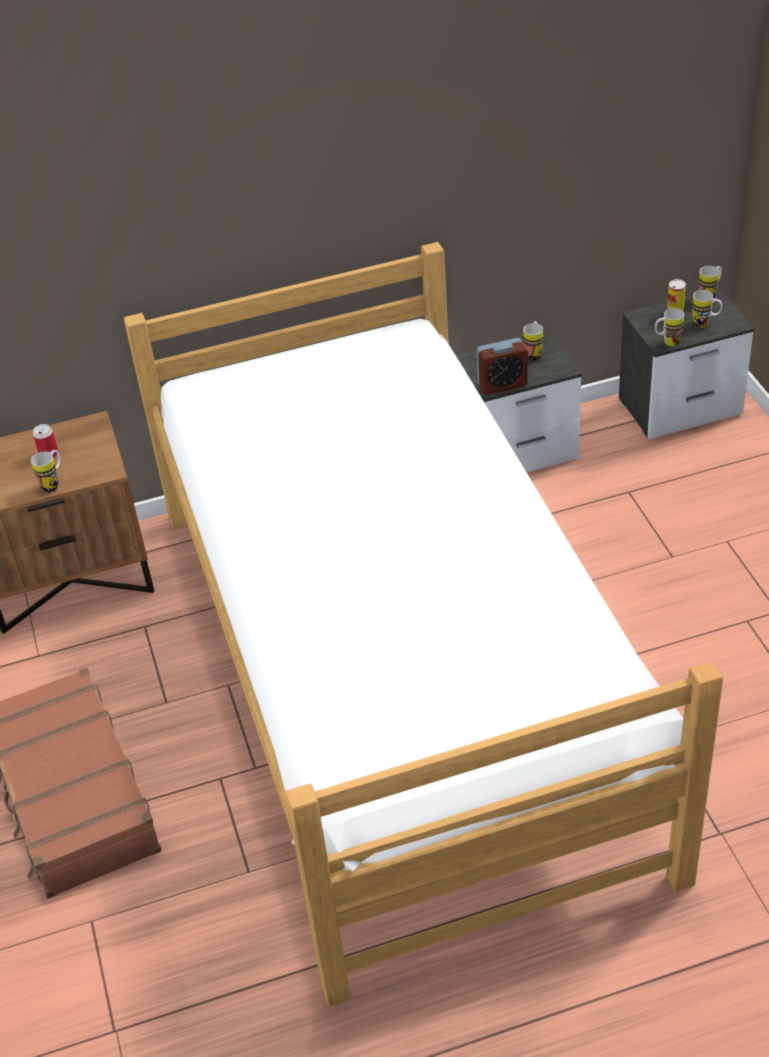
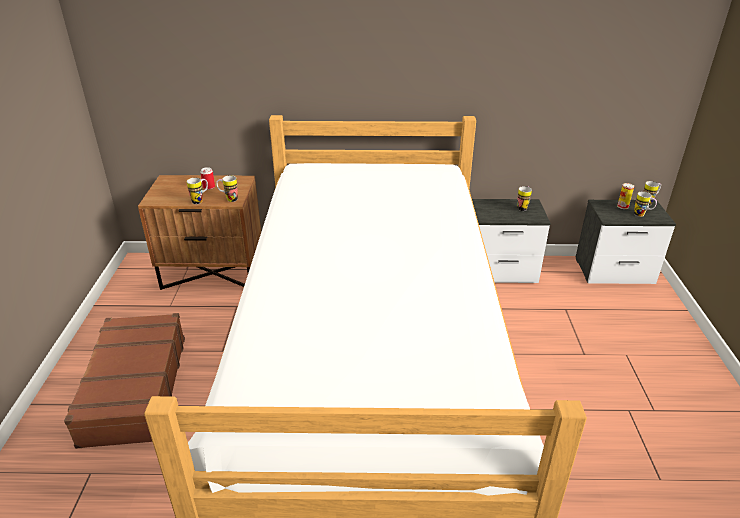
camera: 15 degrees right, 10 degrees down
(502, 384) = (496, 218): alarm clock -> none
(667, 343) = (613, 219): mug -> mug (229, 199)

